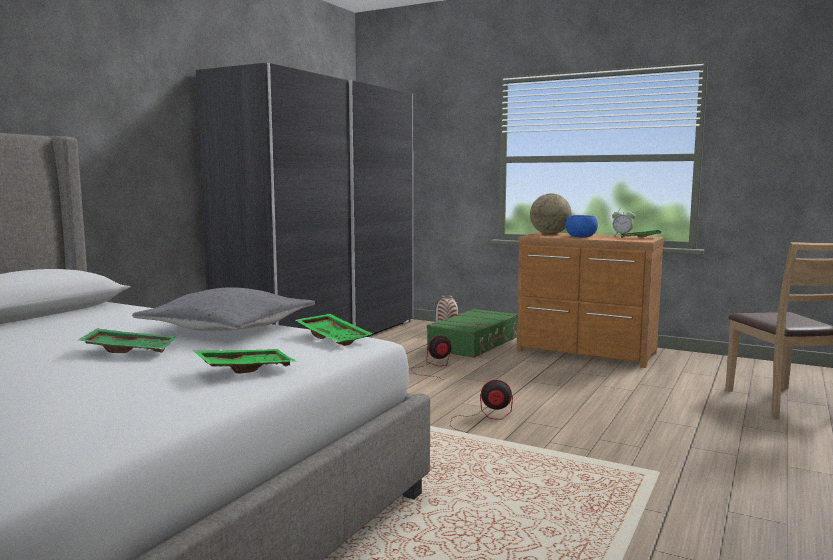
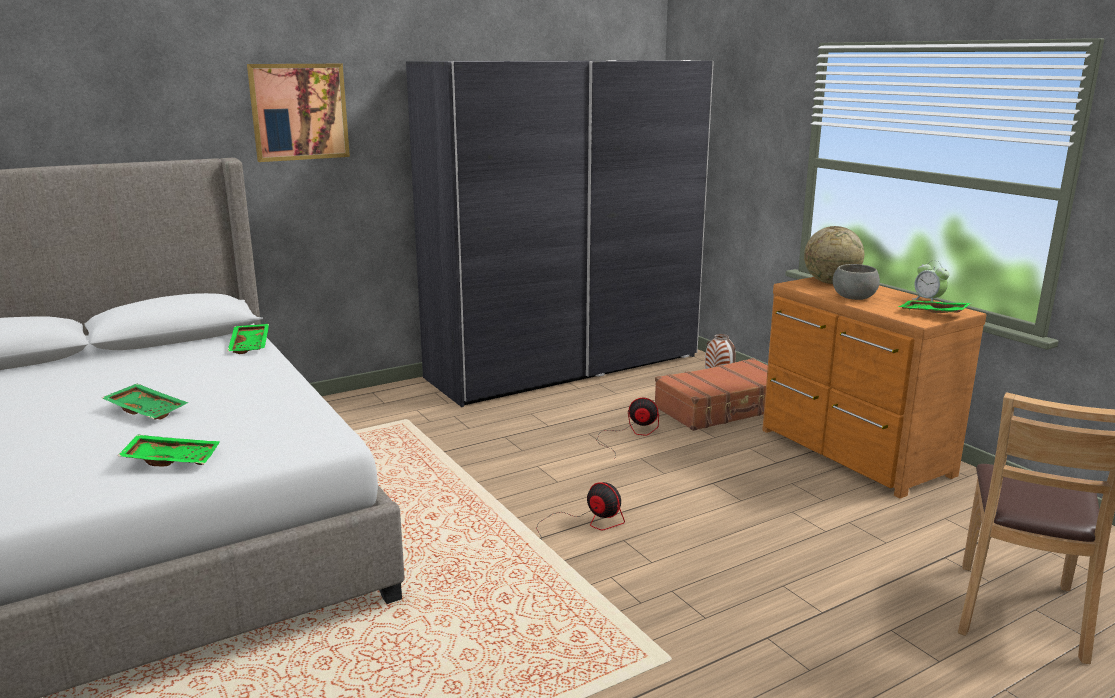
camera: 30 degrees right, 10 degrees up
(110, 102) = (299, 112): none -> picture
(228, 328) = (264, 392): grey pillow -> none
(334, 338) = (313, 430): green tray -> green tray (251, 345)
(474, 344) = (724, 408): green suitcase -> brown suitcase
(581, 237) = (854, 297): blue bowl -> grey bowl

